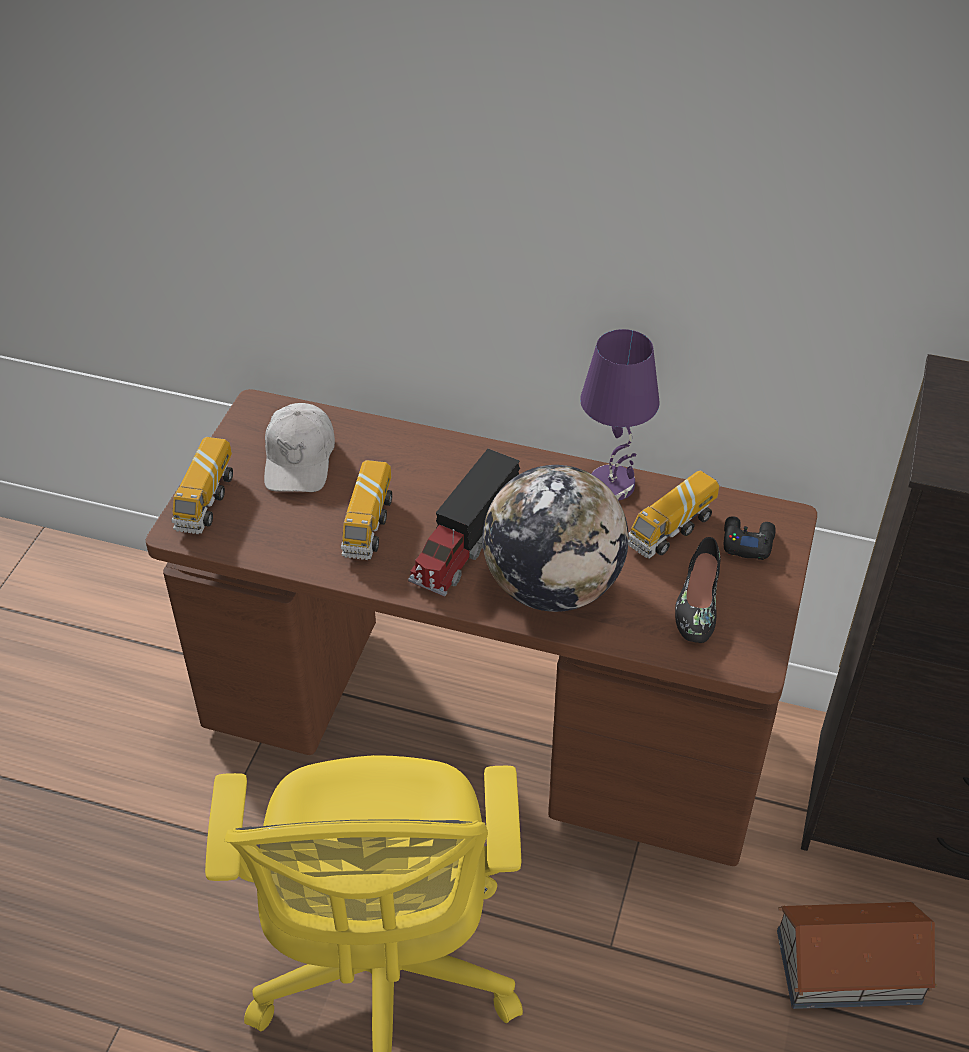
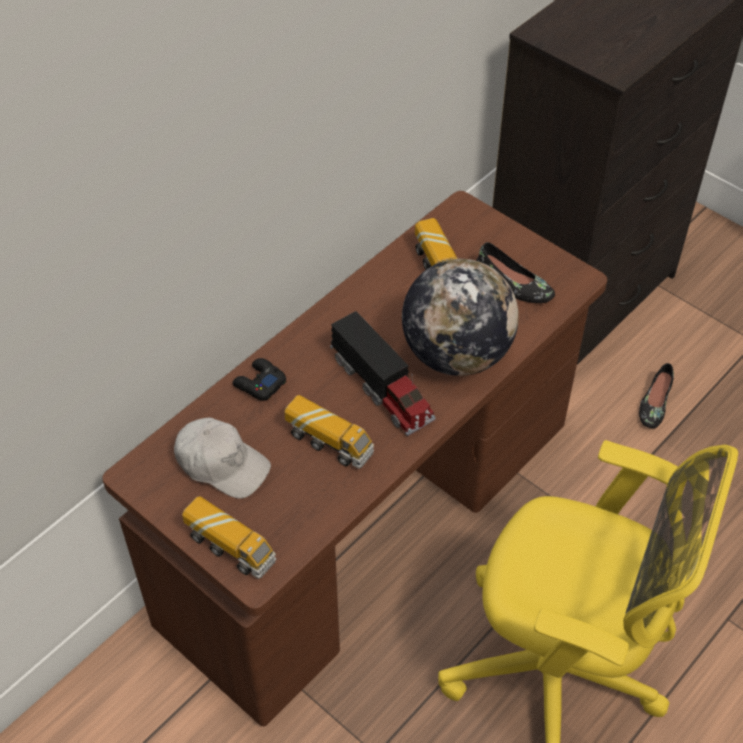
camera: 65 degrees left, 5 degrees up
(613, 485) = (375, 281): purple table lamp -> none
(747, 542) = (472, 236): black game controller -> black game controller (259, 383)
(850, 967) = (654, 403): toy house -> black shoe

